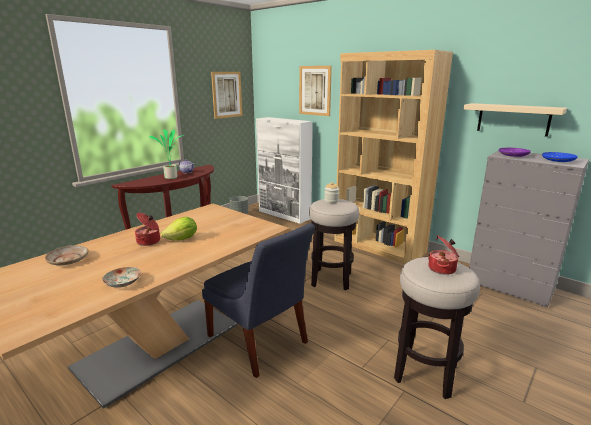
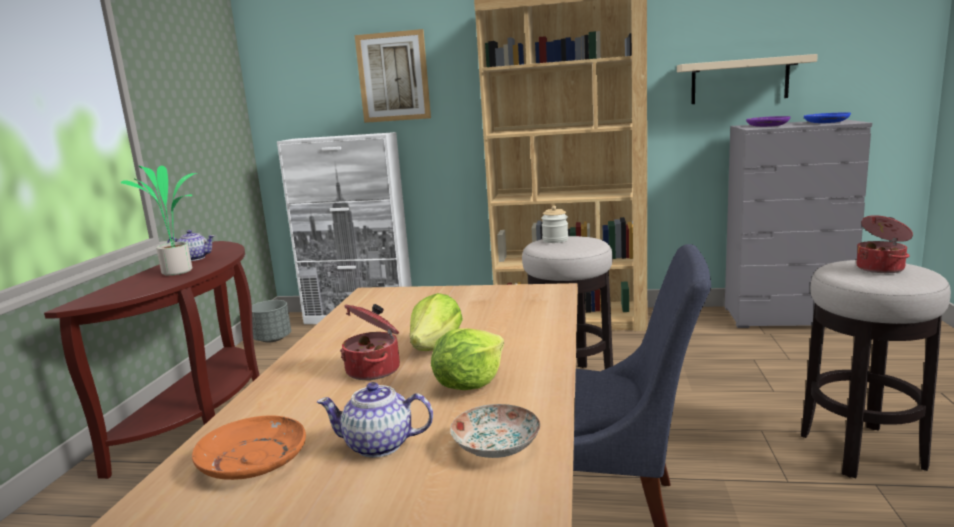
camera: 30 degrees left, 5 degrees down
(68, 260) = (253, 460): beige plate -> orange plate
(100, 269) = (379, 445): none -> teapot
(161, 258) = (469, 384): none -> lettuce
(227, 94) = (209, 99): picture -> none

